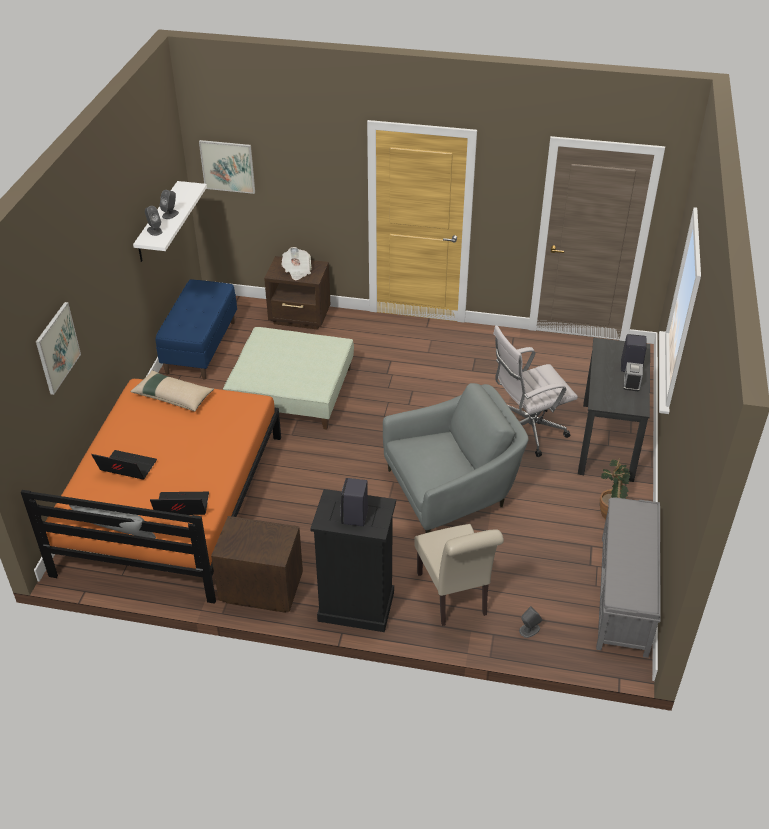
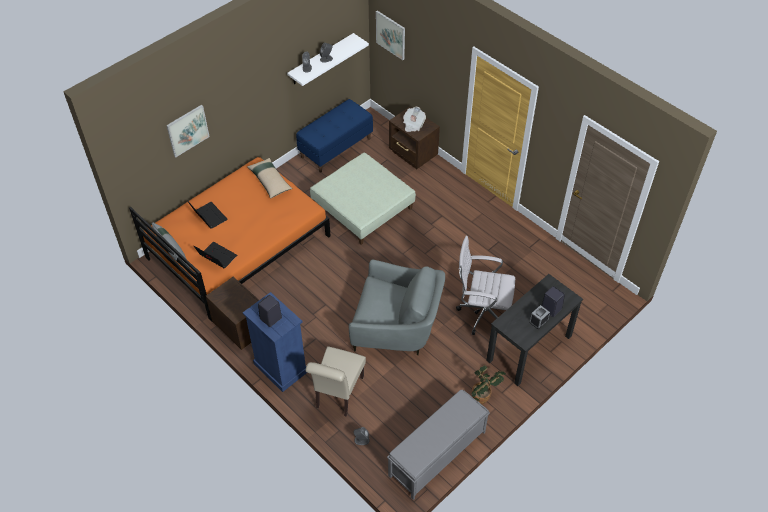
camera: 35 degrees right, 10 degrees up
(355, 607) = (280, 368): black dresser -> blue dresser

